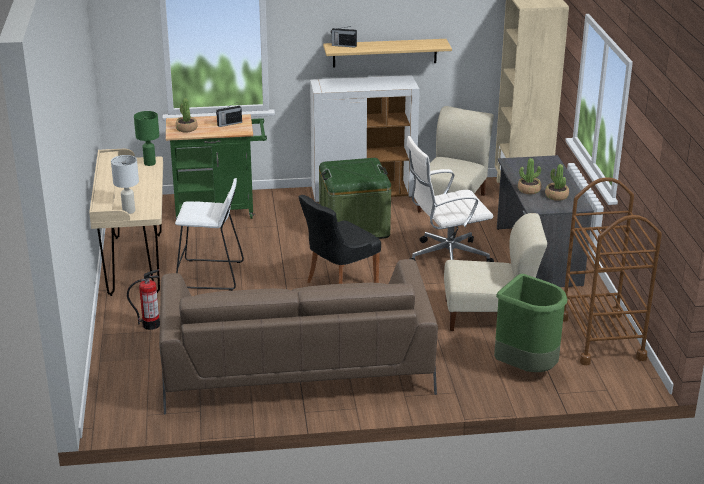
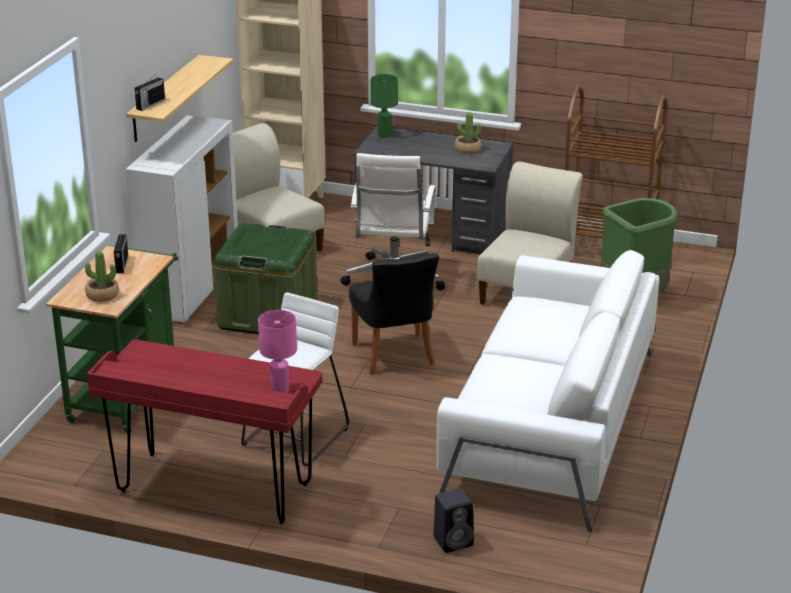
camera: 65 degrees left, 0 degrees up
(124, 360) = (454, 541): none -> black speaker
(129, 211) = (280, 390): white table lamp -> pink table lamp
(135, 264) = (214, 489): beige desk -> red desk
(149, 163) = (147, 351): green table lamp -> green table lamp (384, 135)
(151, 324) = (383, 504): fire extinguisher -> none
(296, 368) = (551, 423): brown sofa -> white sofa
(529, 190) = (442, 158): potted plant -> none

